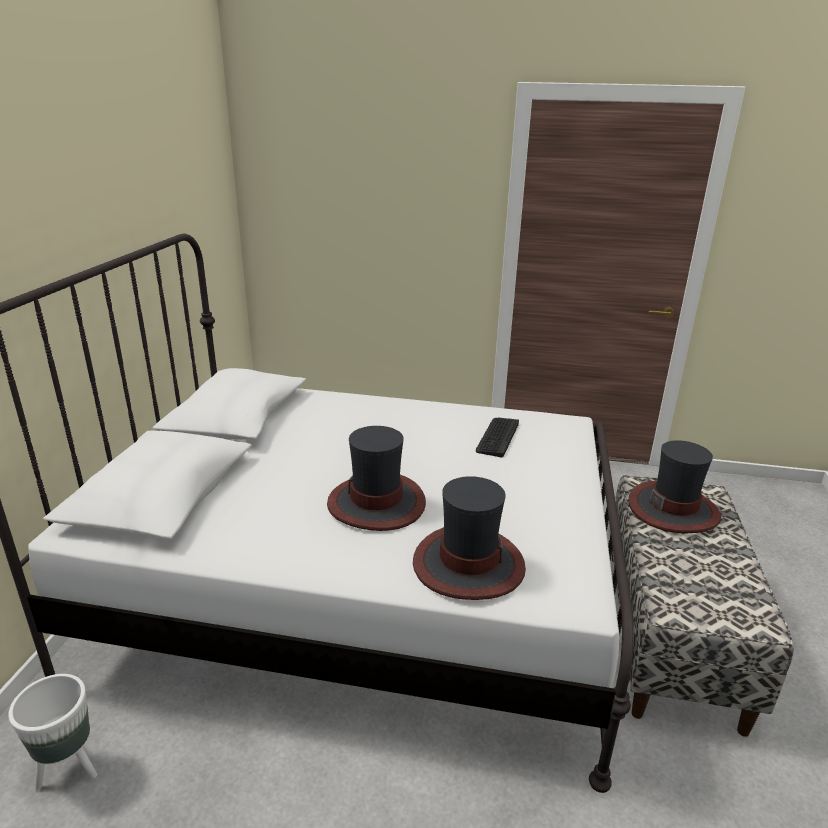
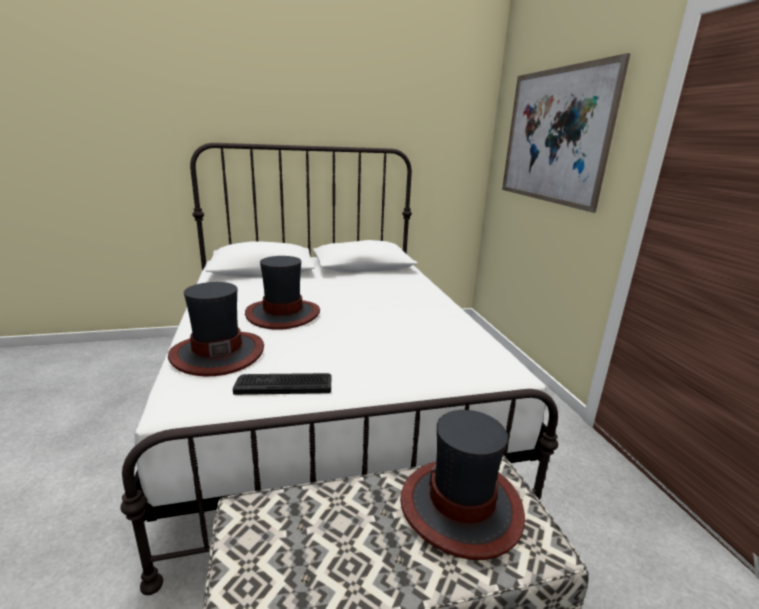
camera: 65 degrees right, 5 degrees down
(69, 768) = (163, 359): white planter -> none
(370, 190) = (553, 136): none -> picture
(497, 437) = (427, 340): keyboard -> keyboard (284, 384)

